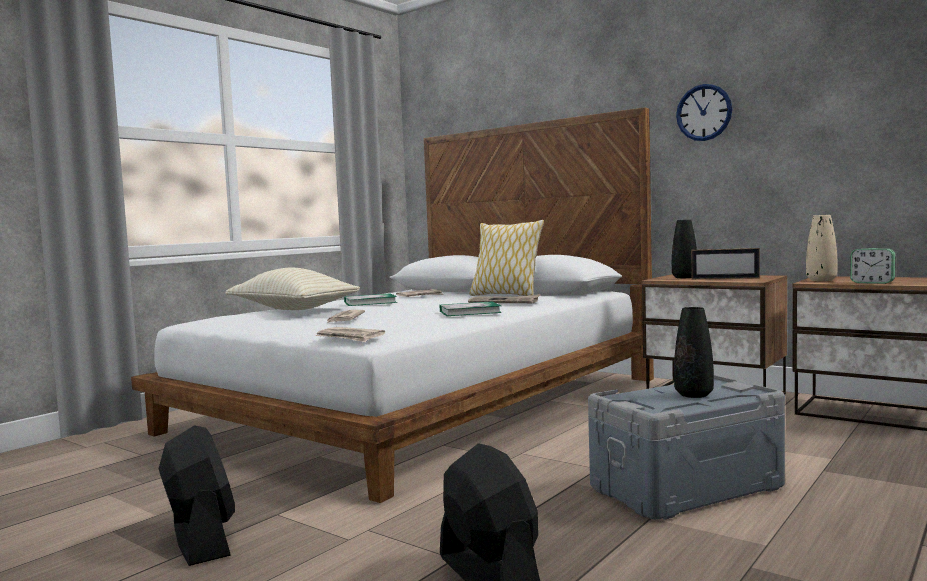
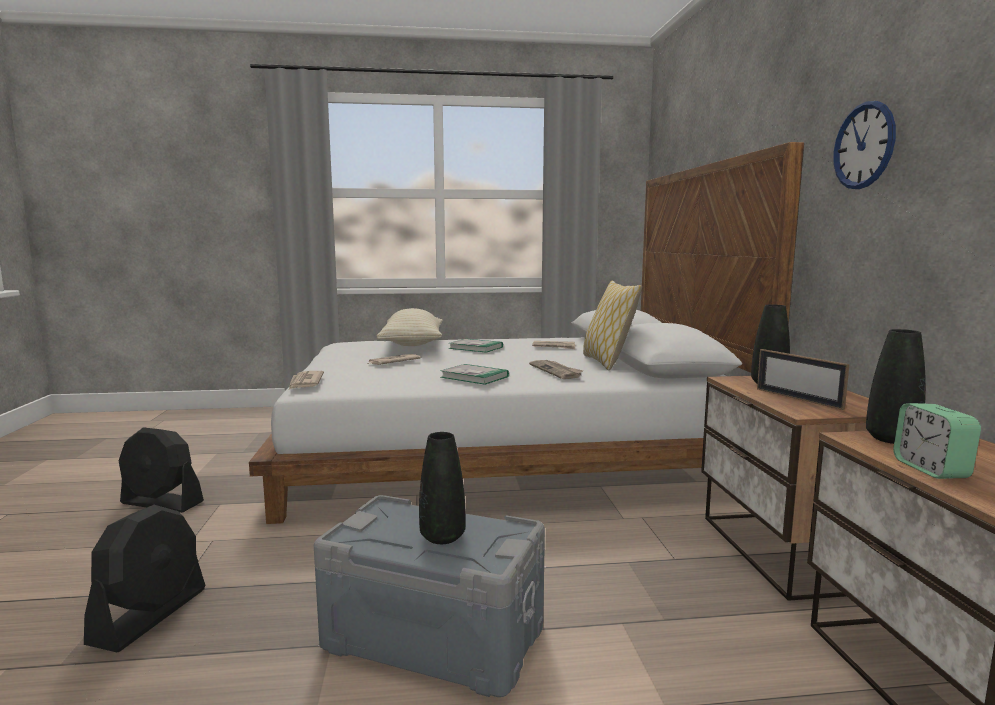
camera: 45 degrees right, 5 degrees up
(201, 540) = (162, 503): black fan -> black fan turned 90 degrees clockwise
(821, 280) = (891, 439): beige vase -> black vase

